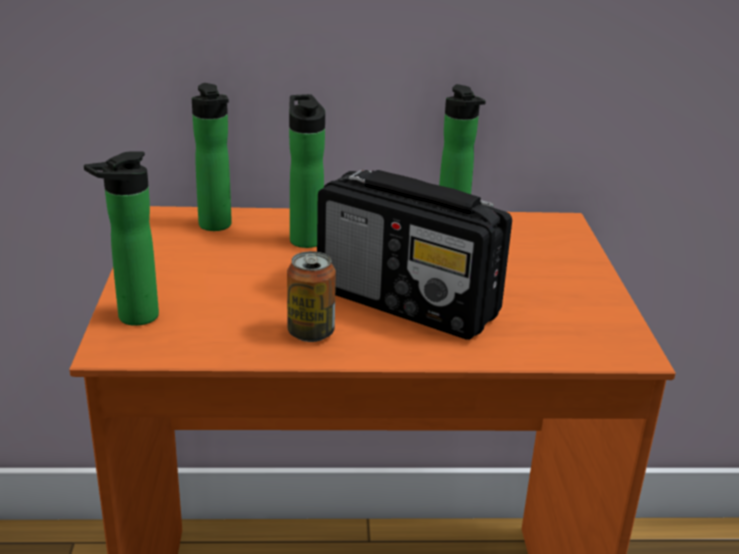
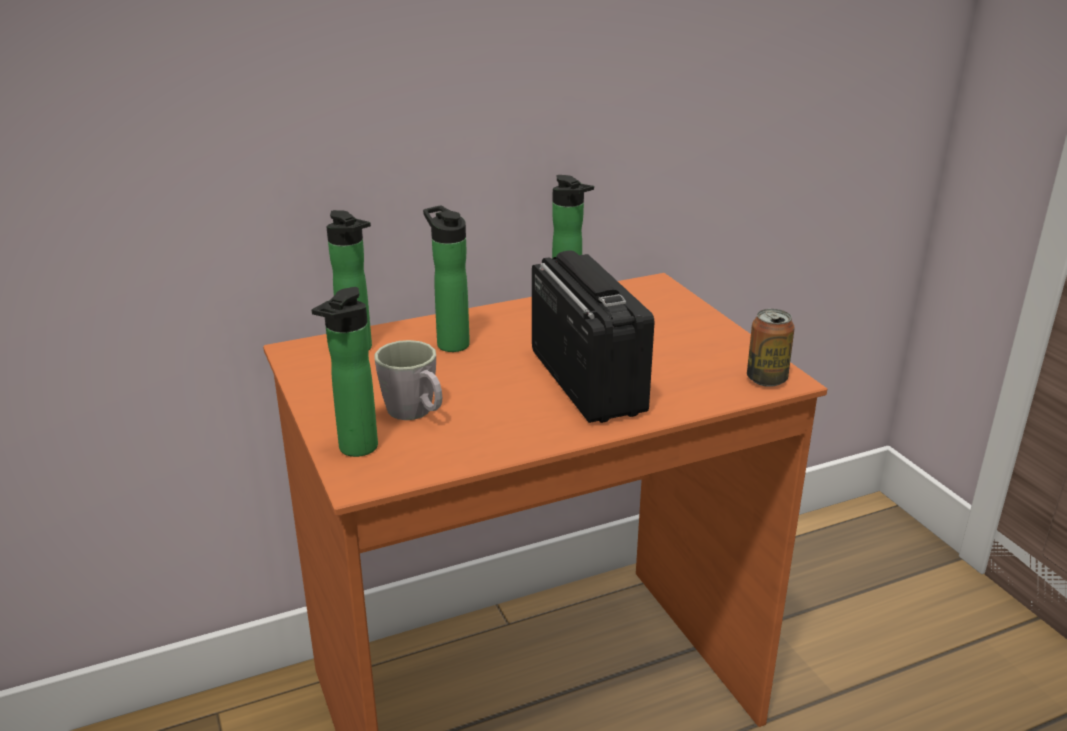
camera: 20 degrees left, 0 degrees up
(217, 297) = (416, 413): none -> grey mug
(311, 332) = (525, 424): can -> can (766, 379)
(408, 303) = (586, 380): radio -> radio turned 120 degrees counterclockwise

